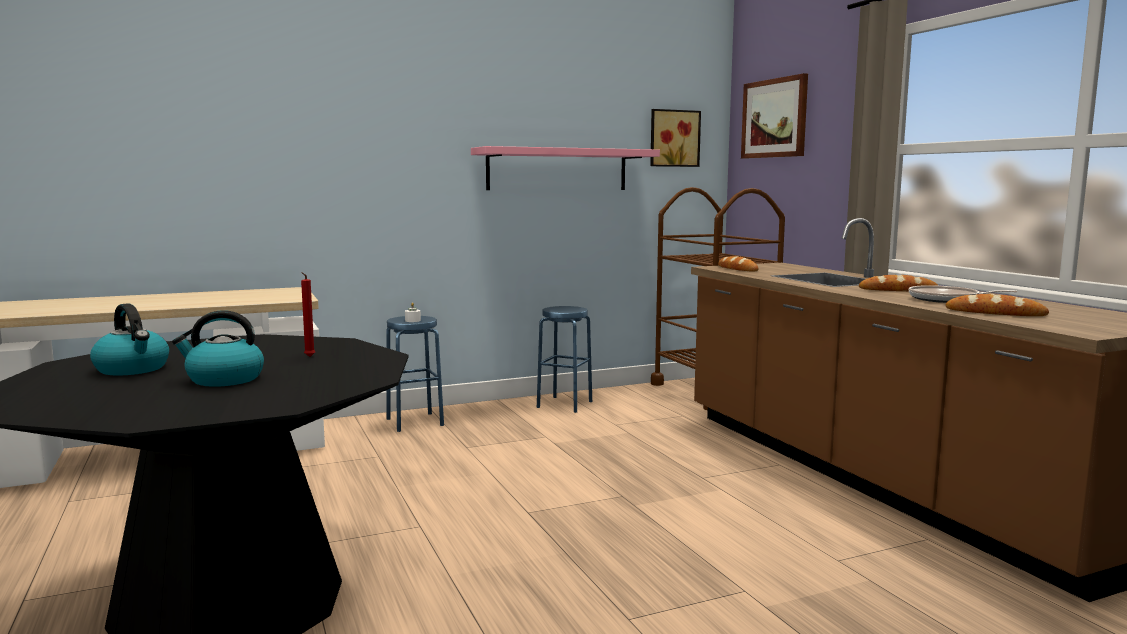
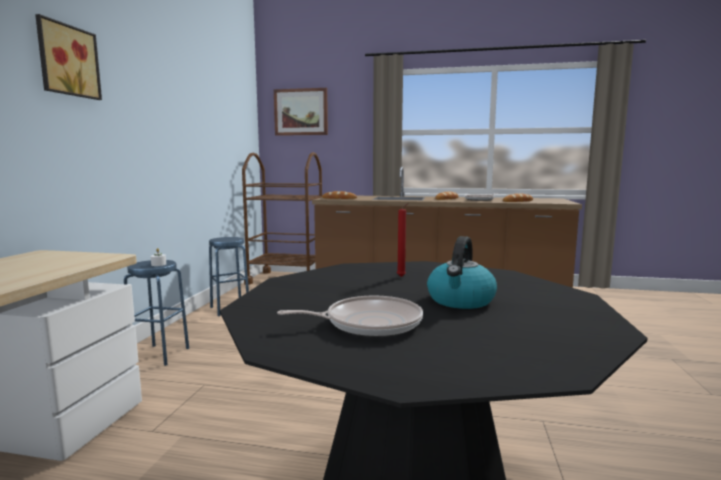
camera: 55 degrees left, 0 degrees up
(133, 369) = (368, 323): kettle -> frying pan
(557, 169) = (194, 136): pink shelf -> none
(673, 138) = (240, 119): picture -> picture (67, 61)

